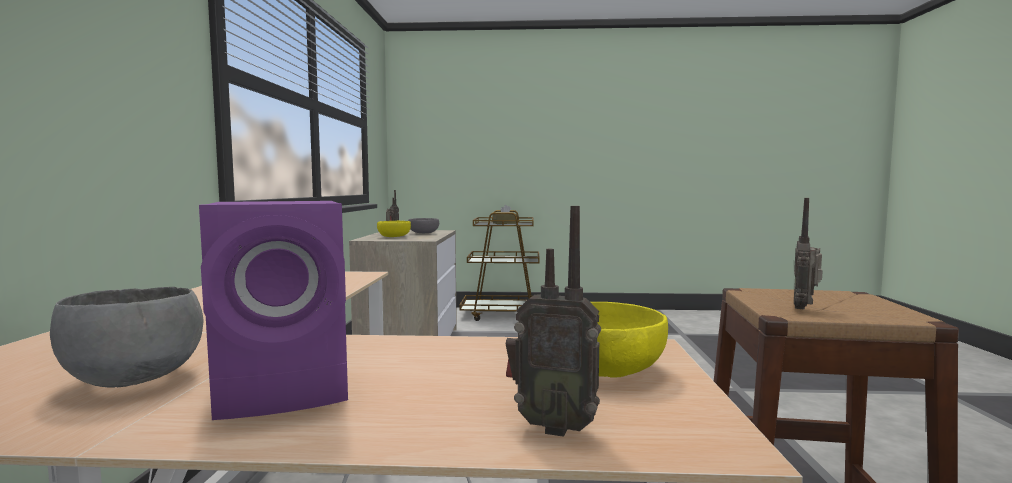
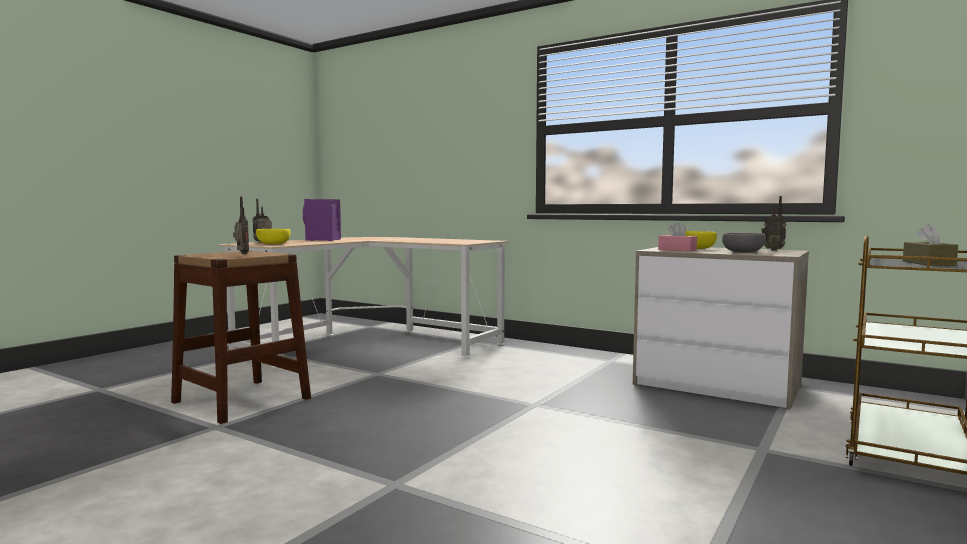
camera: 120 degrees right, 0 degrees up
(132, 380) = (351, 238): grey bowl -> none
(420, 237) = (677, 250): none -> pink tissue box

